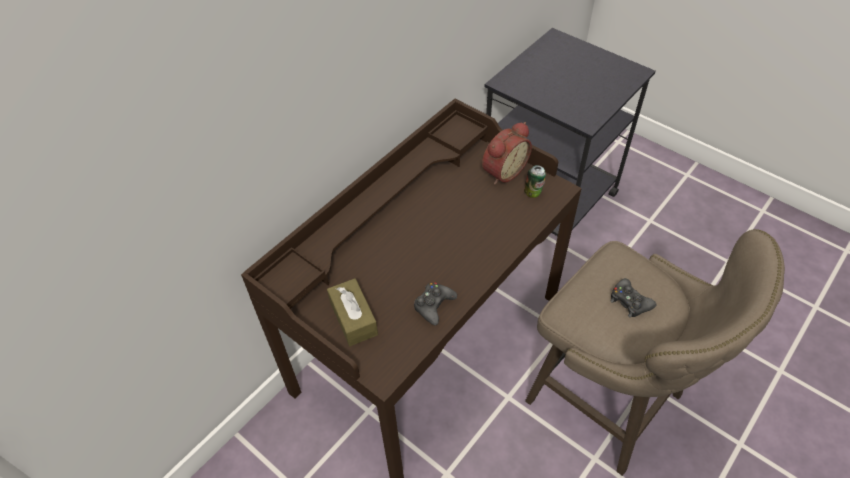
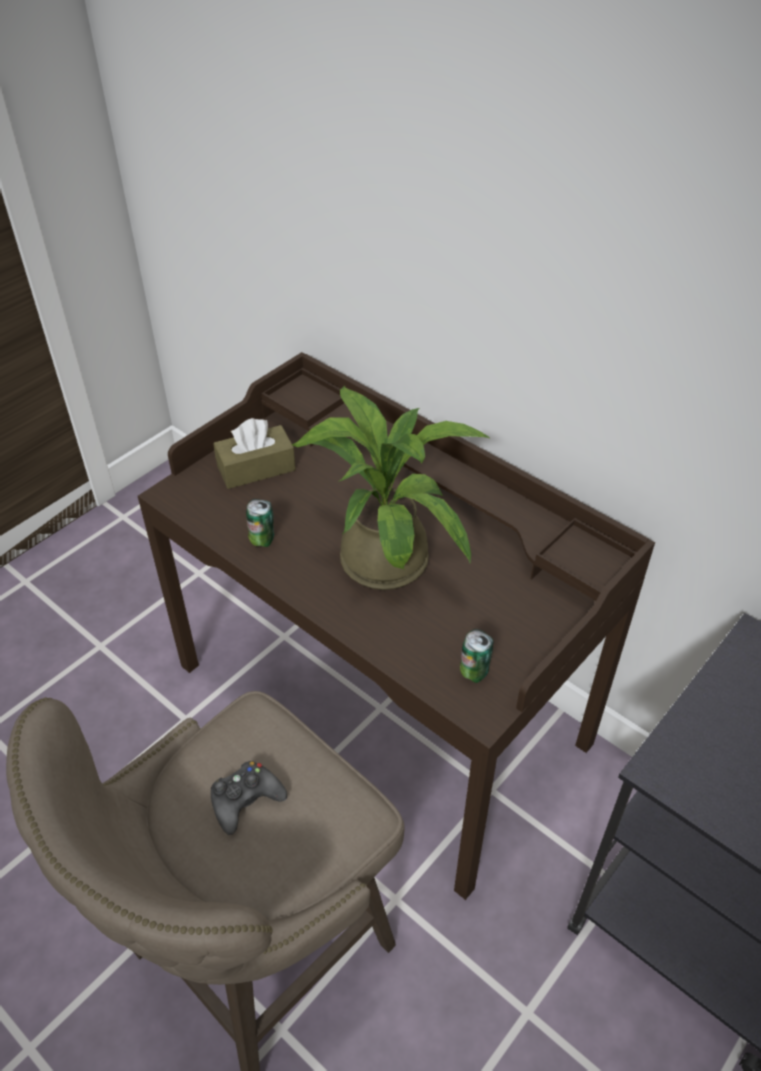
camera: 90 degrees right, 5 degrees down
(434, 305) = (262, 540): black game controller -> can
(442, 235) = (383, 552): none -> potted plant
(502, 171) = (523, 634): alarm clock -> none

